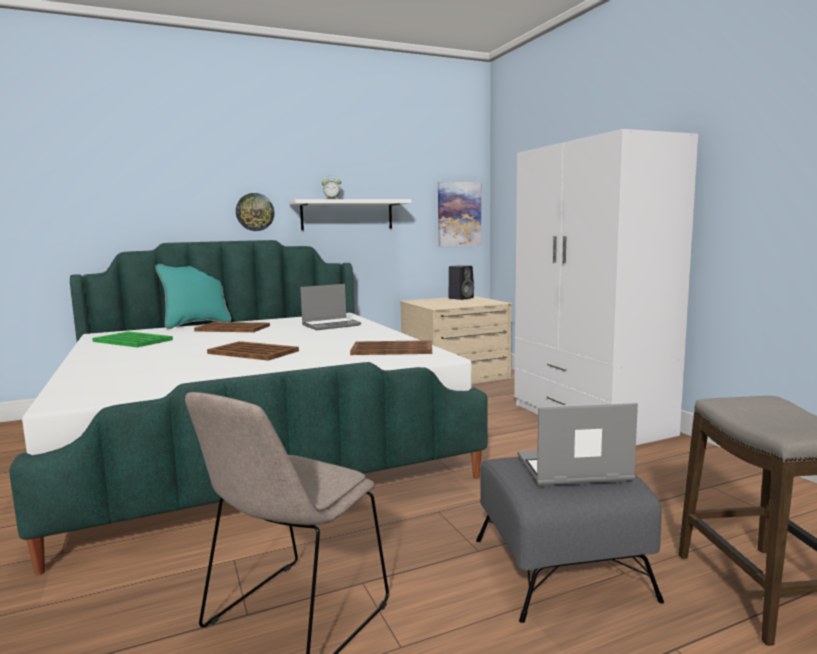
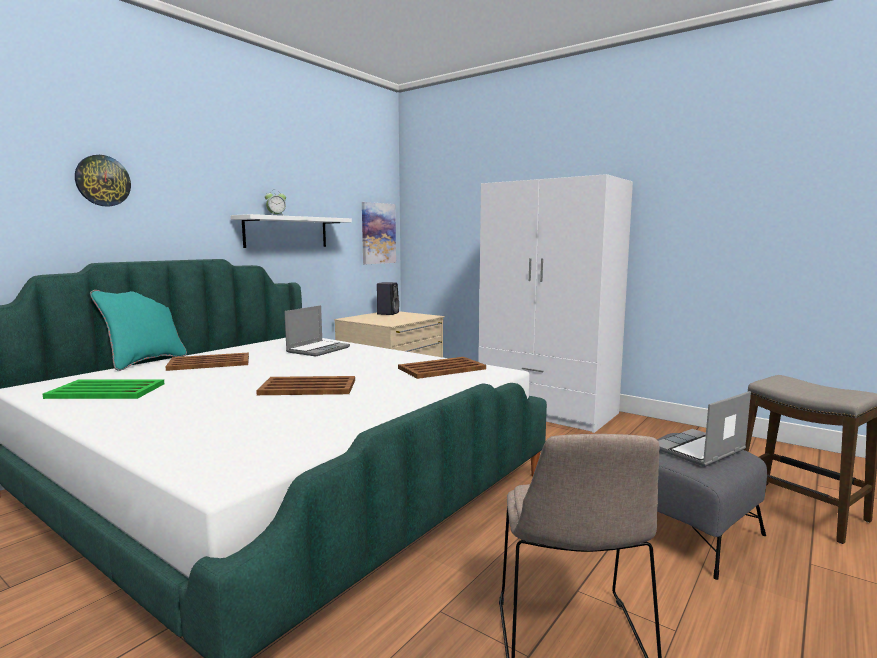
camera: 30 degrees left, 0 degrees up
(255, 212) = (195, 226): wall clock -> wall clock (102, 181)

